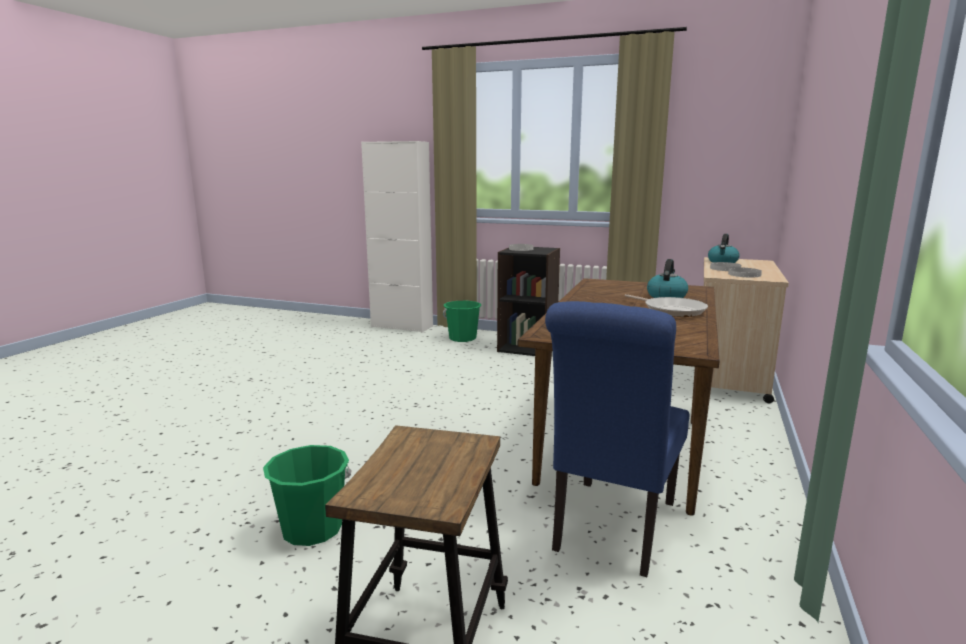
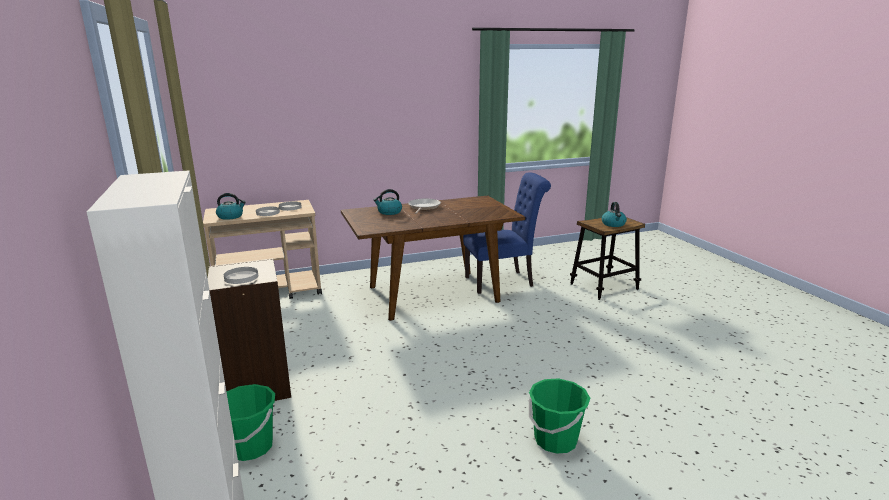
camera: 130 degrees left, 5 degrees up
(312, 529) = (615, 328): green bucket -> green bucket (555, 440)
(408, 465) = (613, 224): none -> kettle

